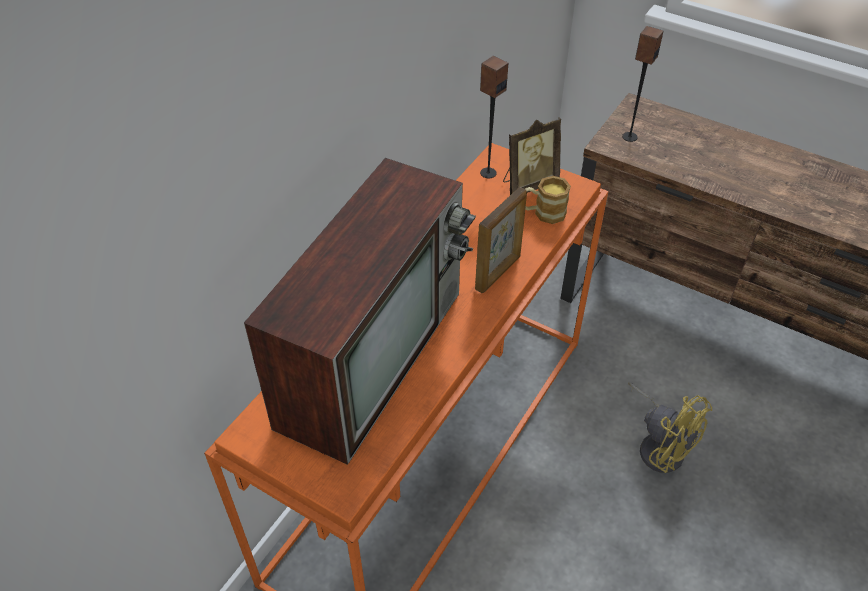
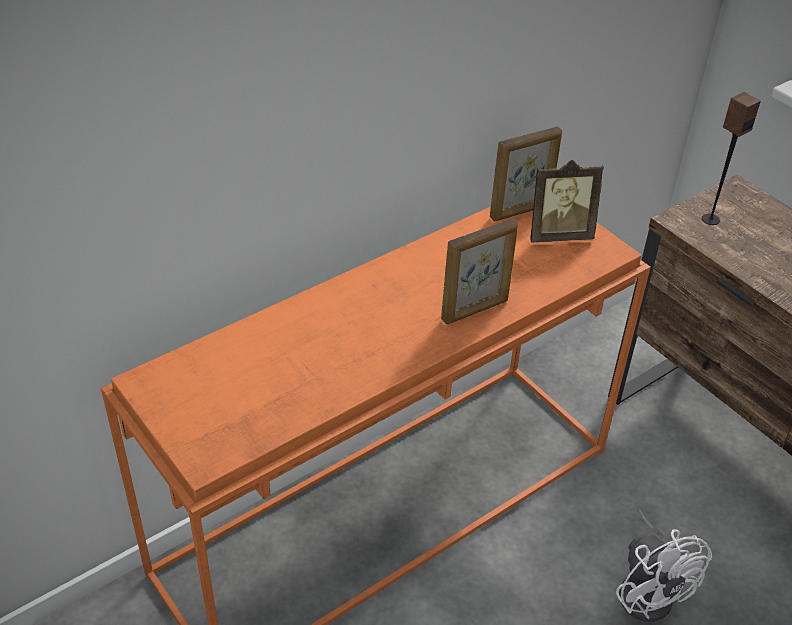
camera: 20 degrees right, 5 degrees down
(372, 353) = (303, 347): television -> none
(488, 173) = (521, 211): speaker -> picture frame
(543, 213) = (558, 266): mug -> none
(660, 445) = (648, 589): yellow fan -> white fan

